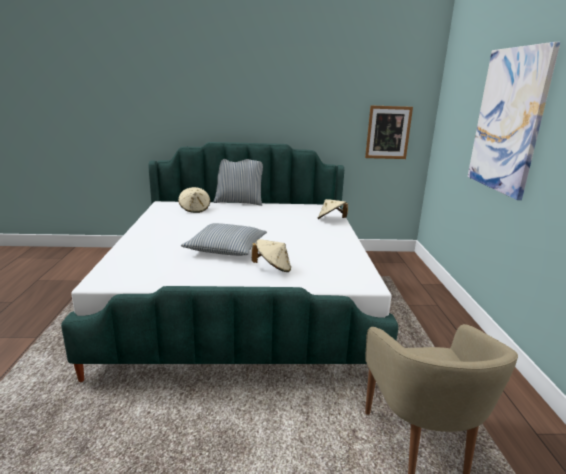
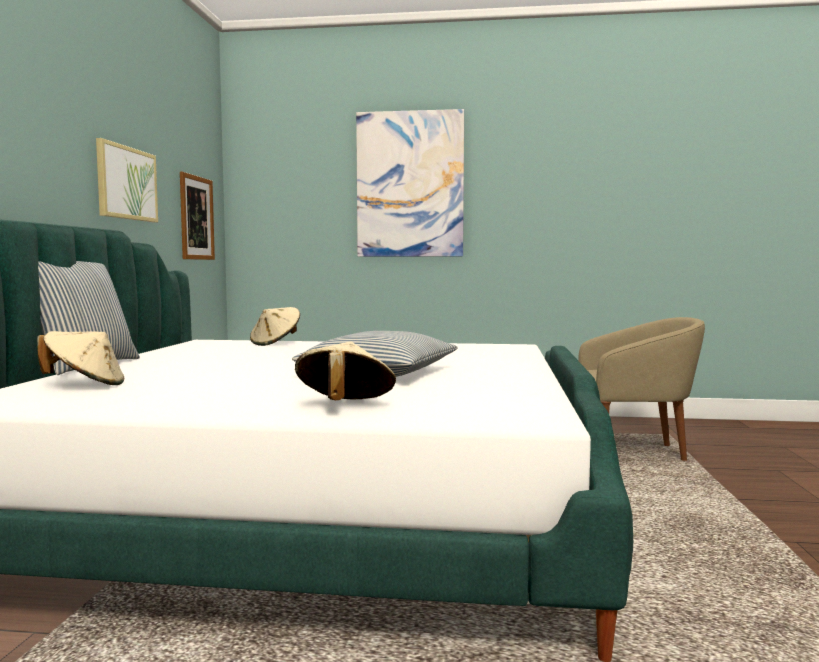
camera: 80 degrees left, 15 degrees down
(272, 268) = (469, 362): beige hat -> beige hat (344, 407)
(311, 118) = (126, 183): none -> picture

